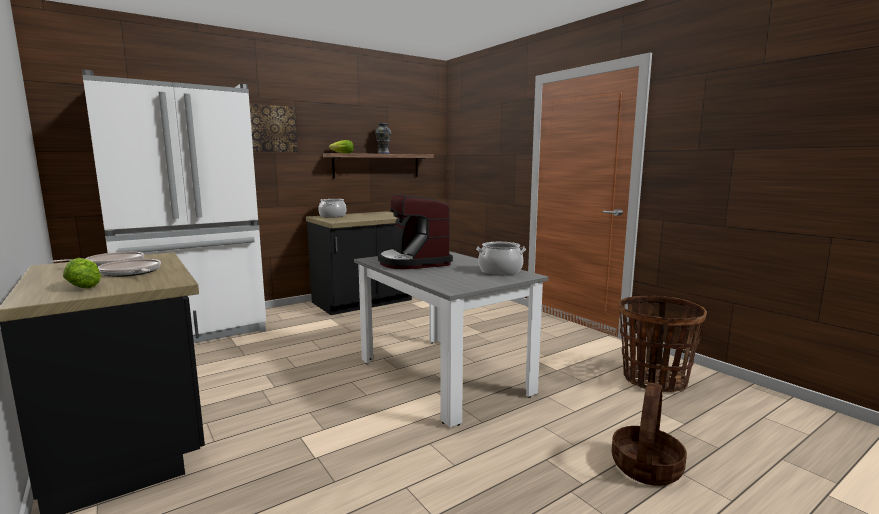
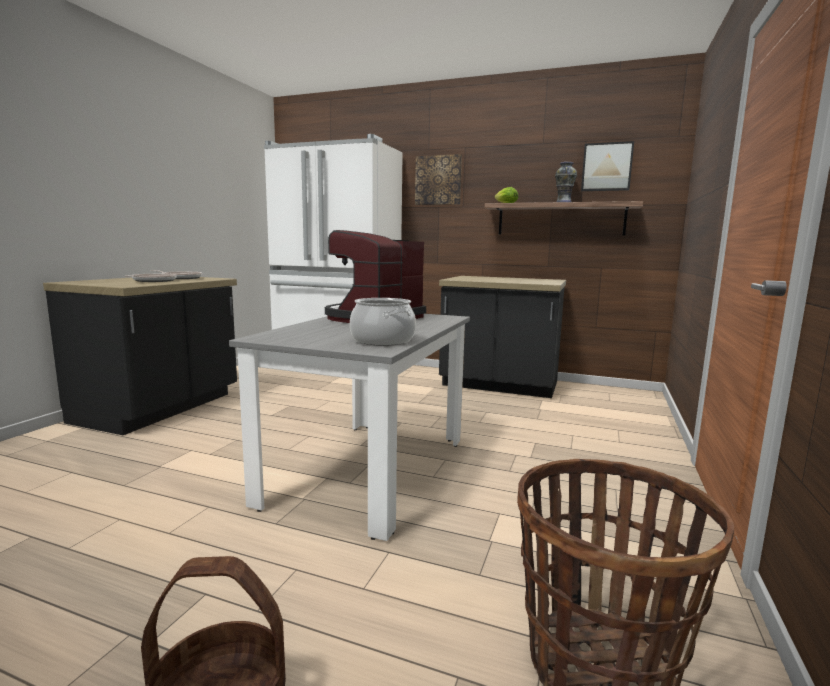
camera: 55 degrees right, 0 degrees up
(85, 285) = (109, 281): lettuce -> none
(332, 216) = (481, 277): cooking pot -> none
(402, 128) = (606, 167): none -> picture

